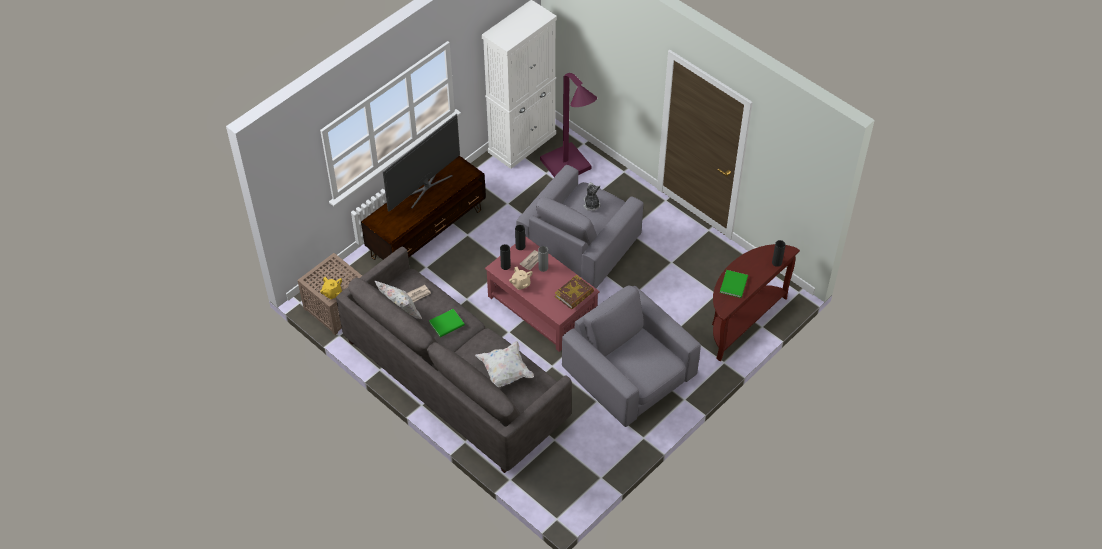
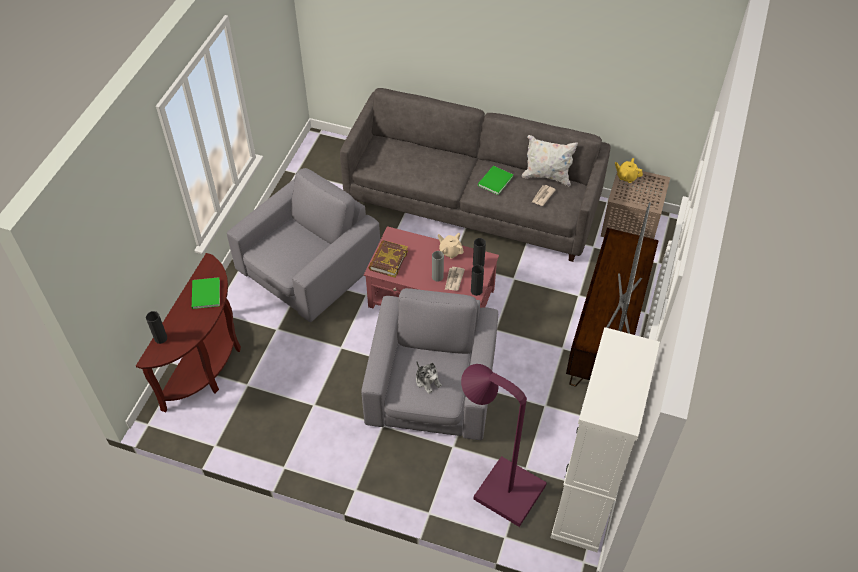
camera: 155 degrees right, 0 degrees up
(505, 372) = (412, 160): white pillow -> none
(630, 372) = (308, 267): grey armchair -> grey armchair turned 75 degrees counterclockwise

